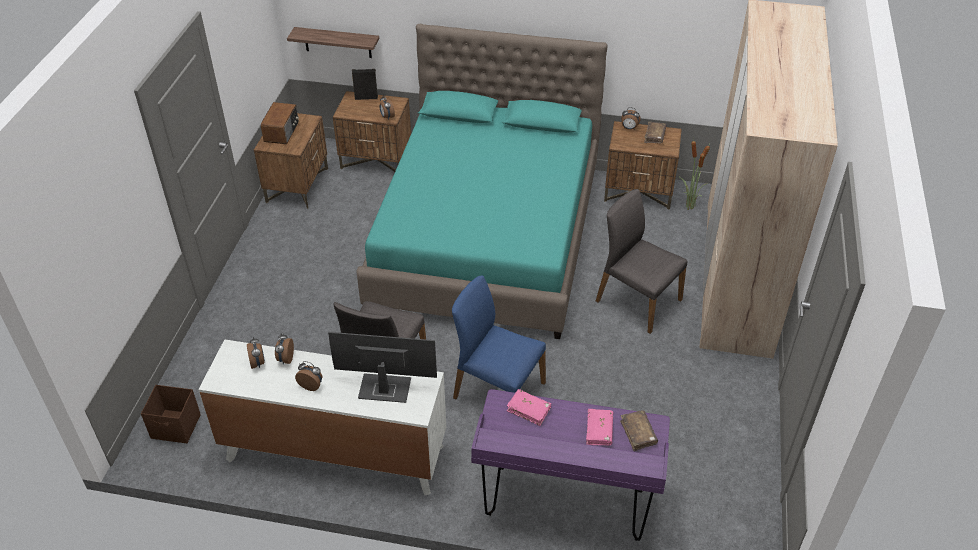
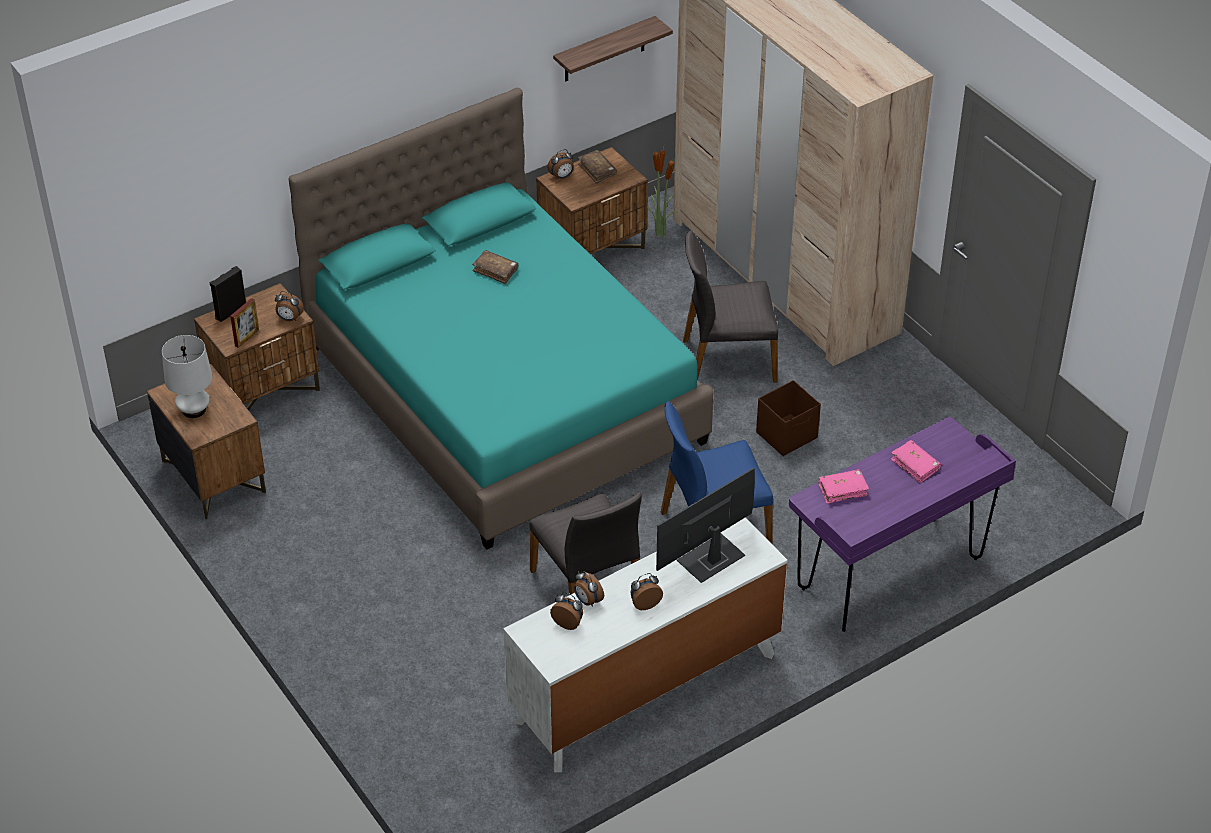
camera: 45 degrees left, 0 degrees up
(176, 427) = (462, 786): brown storage box -> brown storage box (787, 435)
(282, 132) = (194, 410): radio -> white table lamp
(337, 42) = (175, 257): shelf -> shelf (604, 50)
(355, 114) = (247, 338): none -> picture frame
(638, 433) = (945, 446): brown book -> brown book (495, 270)

